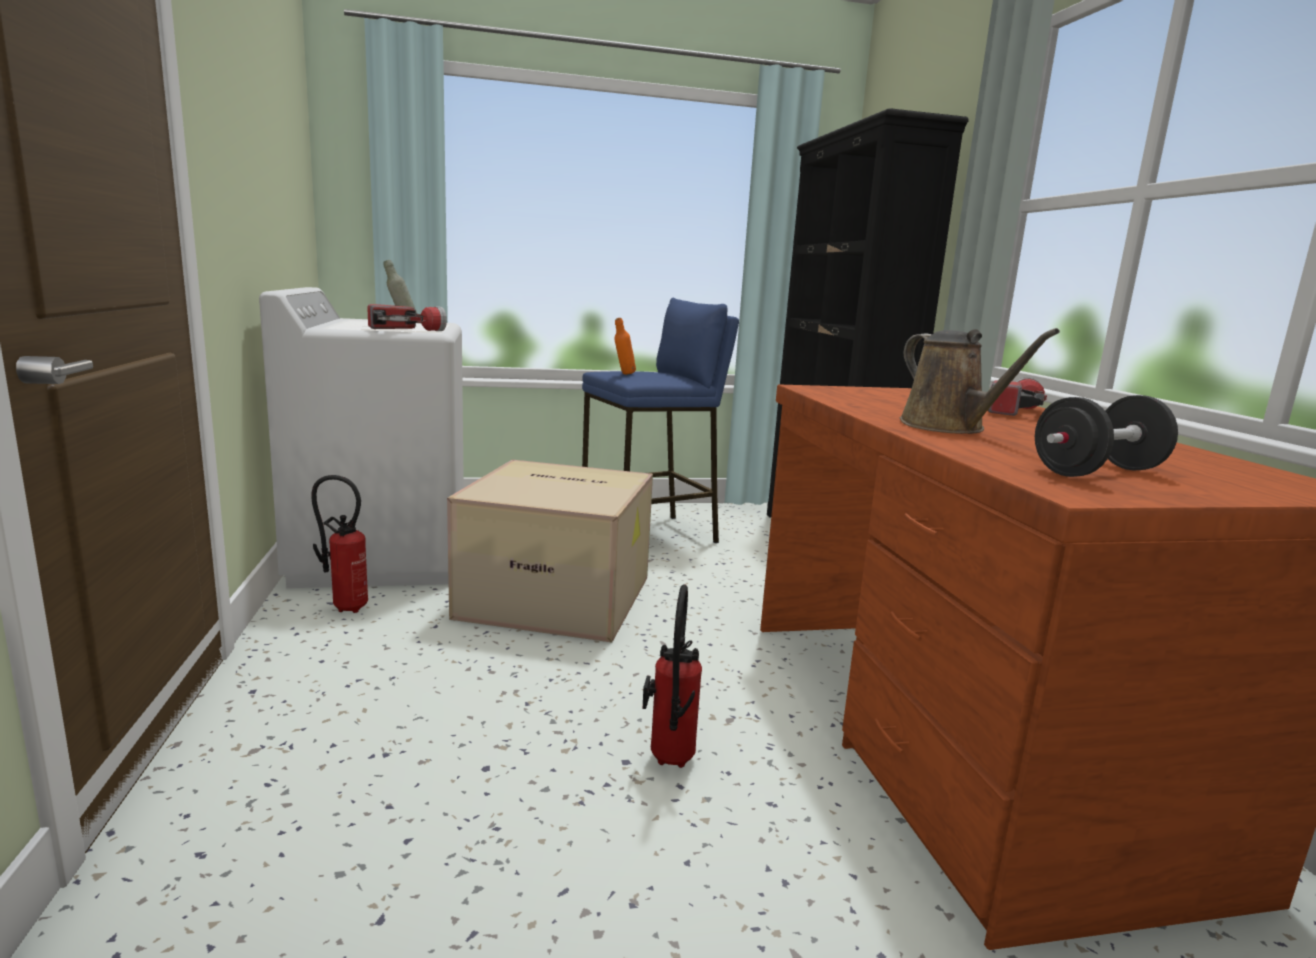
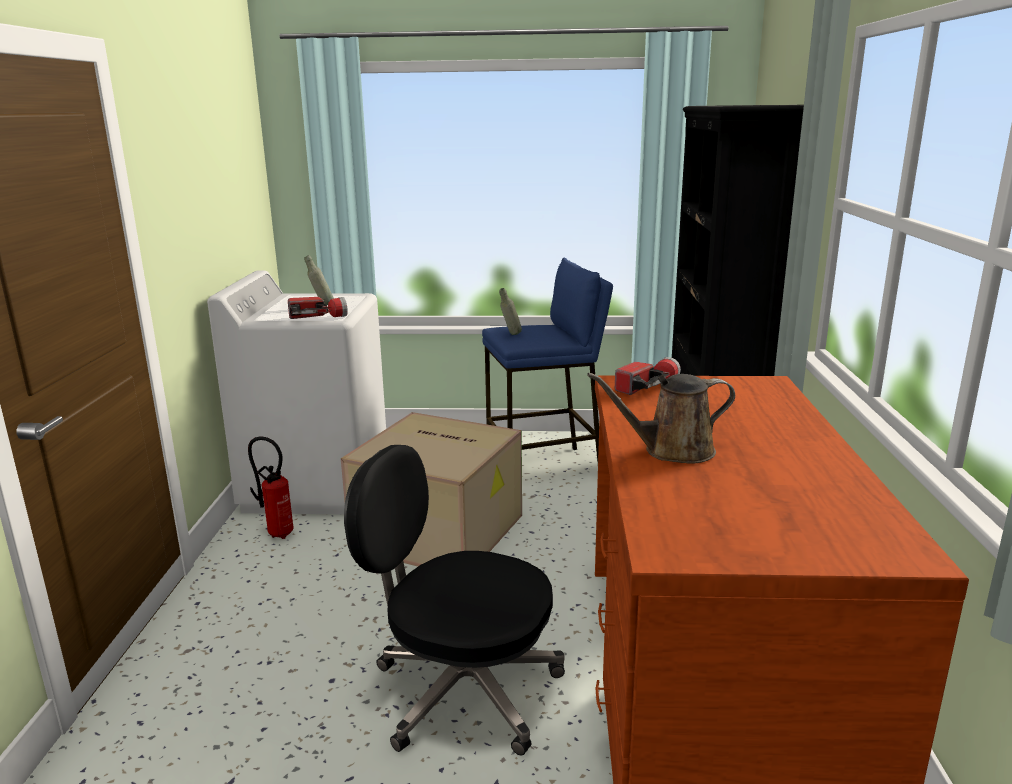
camera: 15 degrees right, 5 degrees up
(623, 374) = (510, 335): orange bottle -> grey bottle
(668, 763) = (462, 690): fire extinguisher -> black office chair
(947, 427) = (672, 451): brown watering can -> brown watering can turned 90 degrees clockwise
(1015, 411) = (775, 419): flashlight -> flashlight (647, 387)
(1097, 472) = (722, 523): black dumbbell -> none

